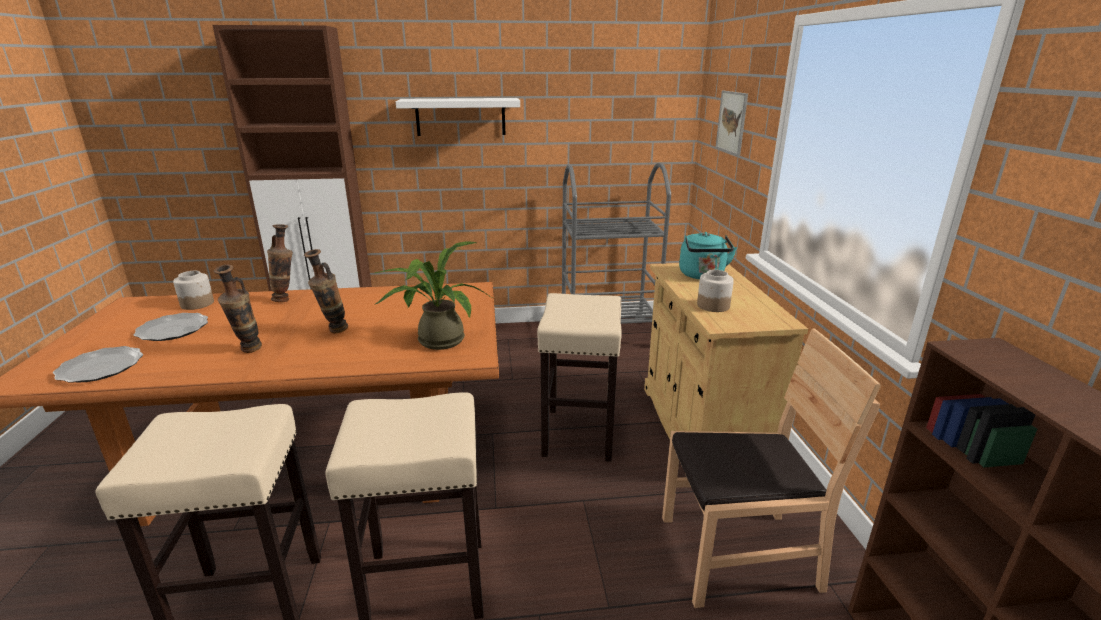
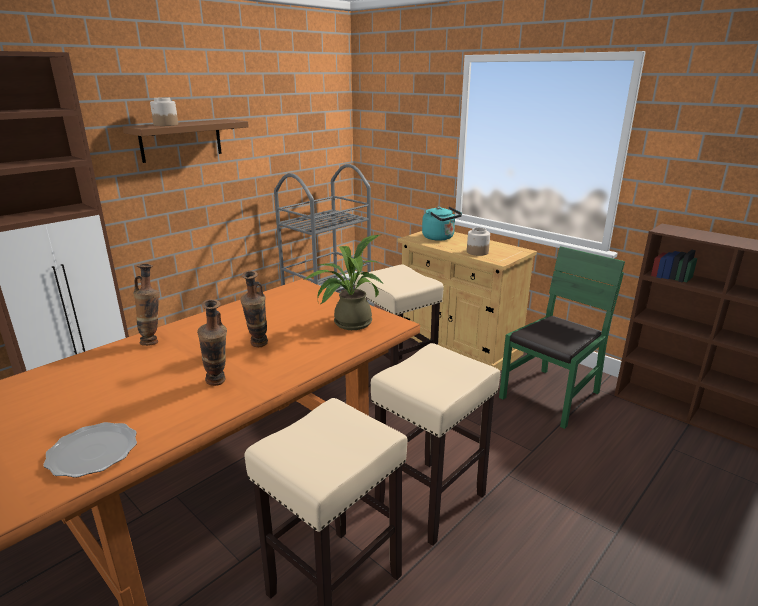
camera: 40 degrees left, 0 degrees up
(172, 330) = (90, 400): plate -> none
(197, 304) = (58, 375): jar -> jar (166, 125)
(460, 117) = (181, 140): white shelf -> brown shelf
(732, 122) = (401, 128): picture -> none
(738, 554) = (551, 396): brown chair -> green chair

